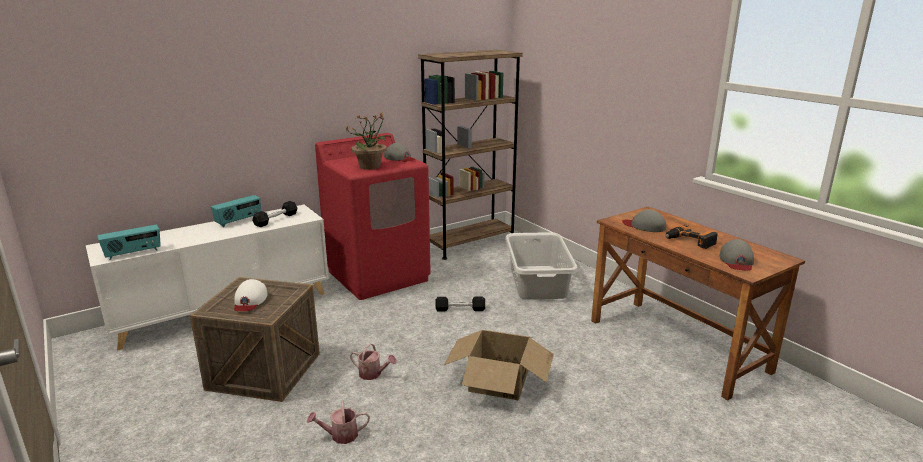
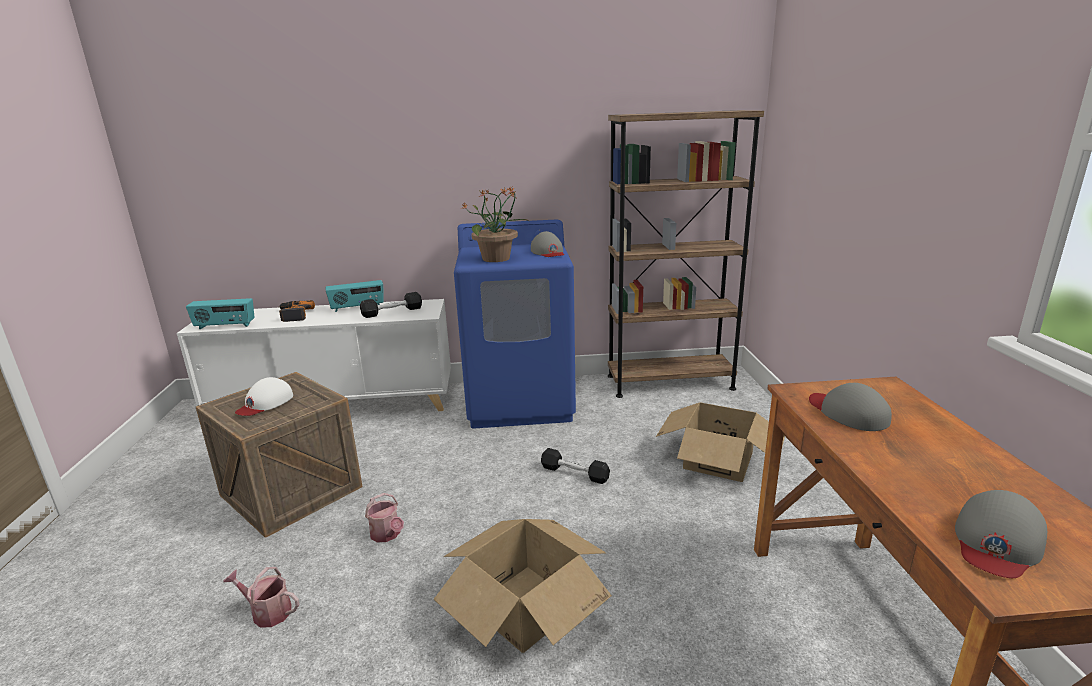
camera: 30 degrees right, 0 degrees up
(378, 275) = (521, 401): red washing machine -> blue washing machine
(537, 282) = (717, 460): grey laundry basket -> cardboard box
(690, 241) = (917, 465): power drill -> power drill (293, 315)

